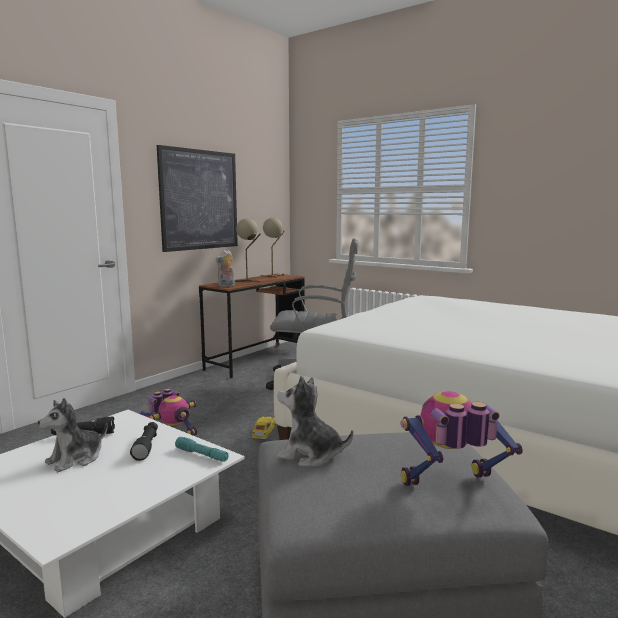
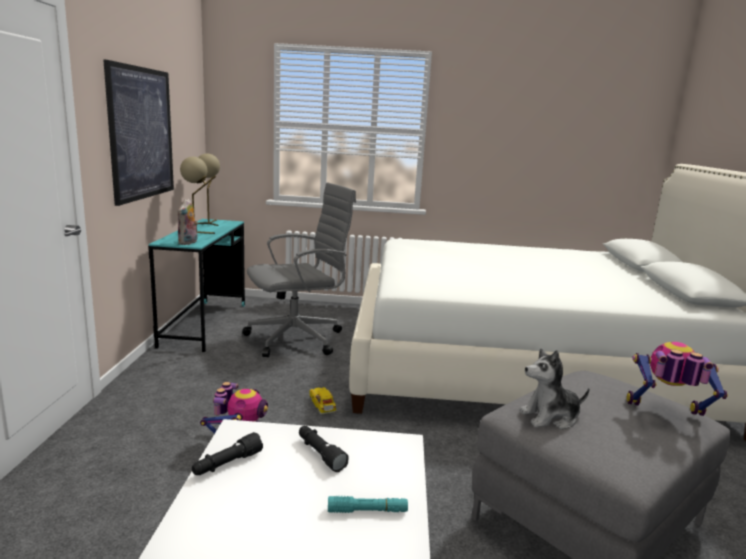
camera: 35 degrees left, 5 degrees up
(76, 459) = (270, 494): plush toy -> none
(202, 455) = (387, 446): turquoise flashlight -> turquoise flashlight (367, 511)
(256, 360) = (204, 324): brown desk -> turquoise desk
(451, 486) = (666, 413): toy robot -> toy robot turned 60 degrees clockwise

